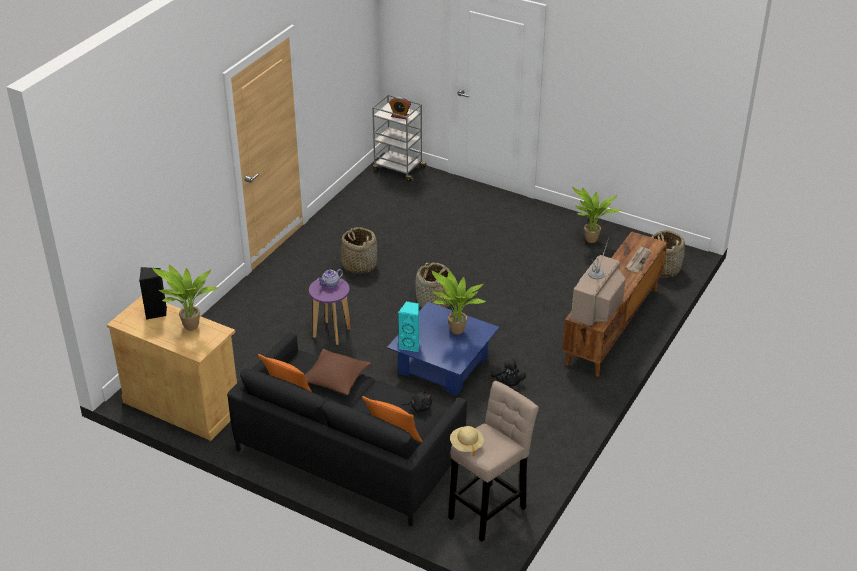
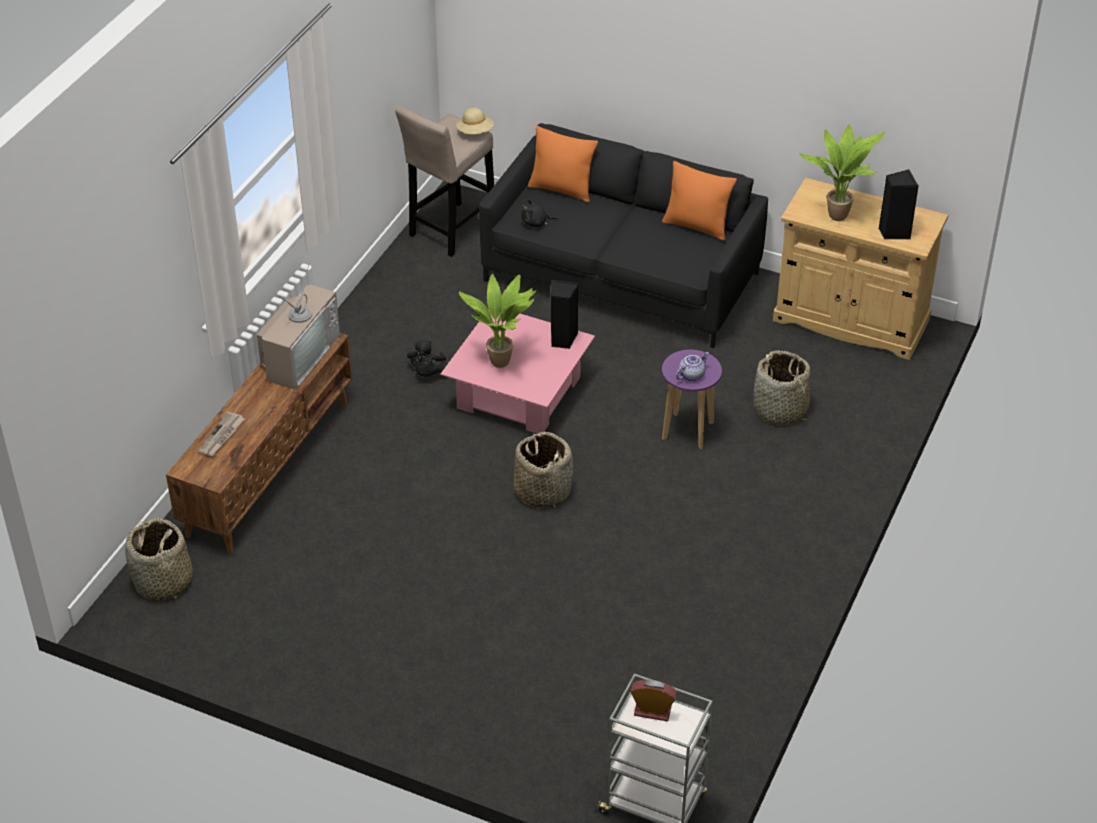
camera: 175 degrees right, 5 degrees up
(335, 378) = (647, 249): brown pillow -> none
(359, 265) = (677, 555): basket -> basket (780, 410)
(410, 345) = (562, 339): turquoise speaker -> black speaker
(443, 365) = (519, 393): blue coffee table -> pink coffee table
(508, 383) = (427, 373): black plush toy -> black plush toy turned 150 degrees counterclockwise
(590, 241) = (278, 633): potted plant -> none

